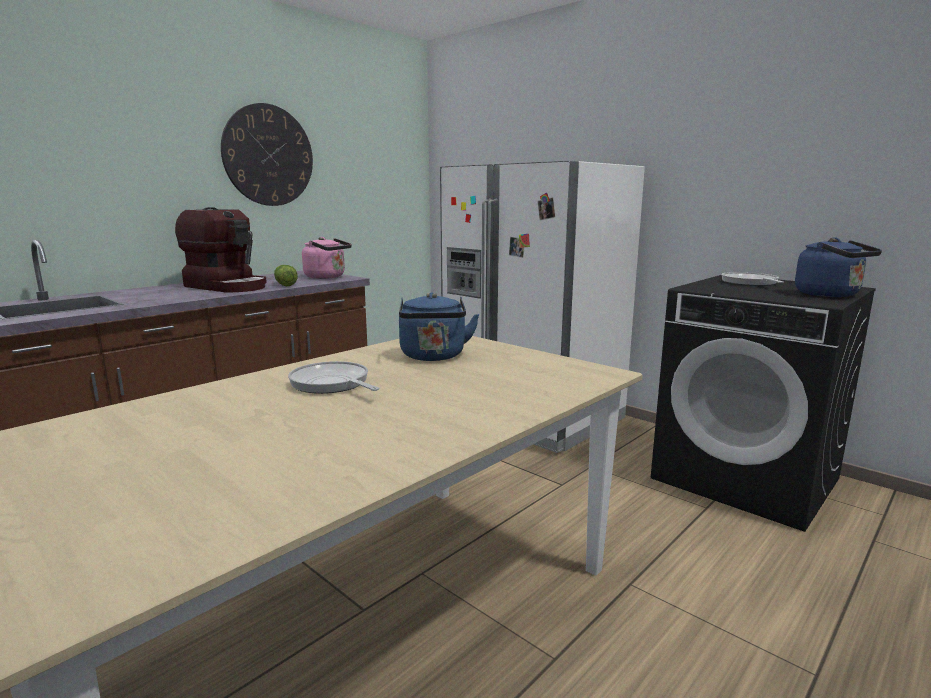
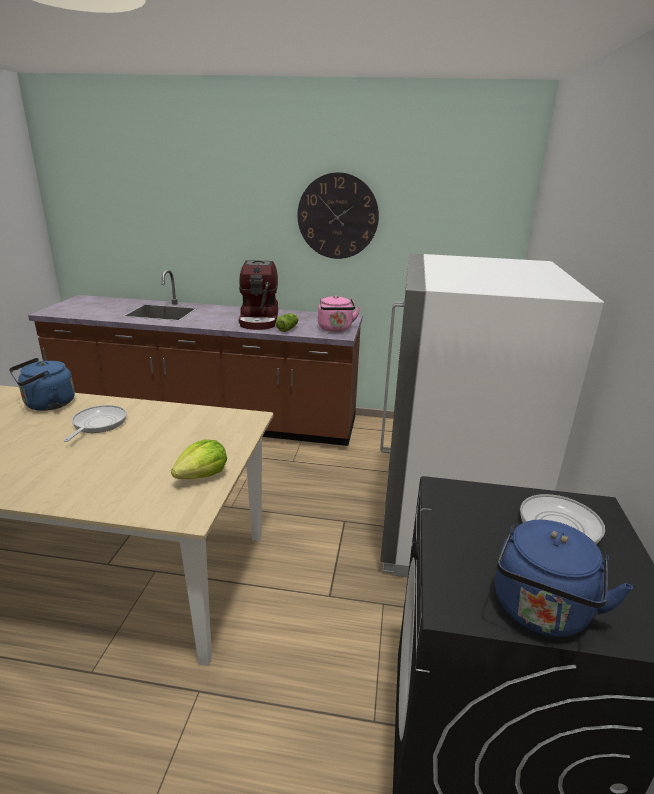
camera: 55 degrees right, 10 degrees up
(433, 357) = (184, 434): blue kettle -> blue kettle (47, 405)
(535, 361) = (202, 475): none -> lettuce

